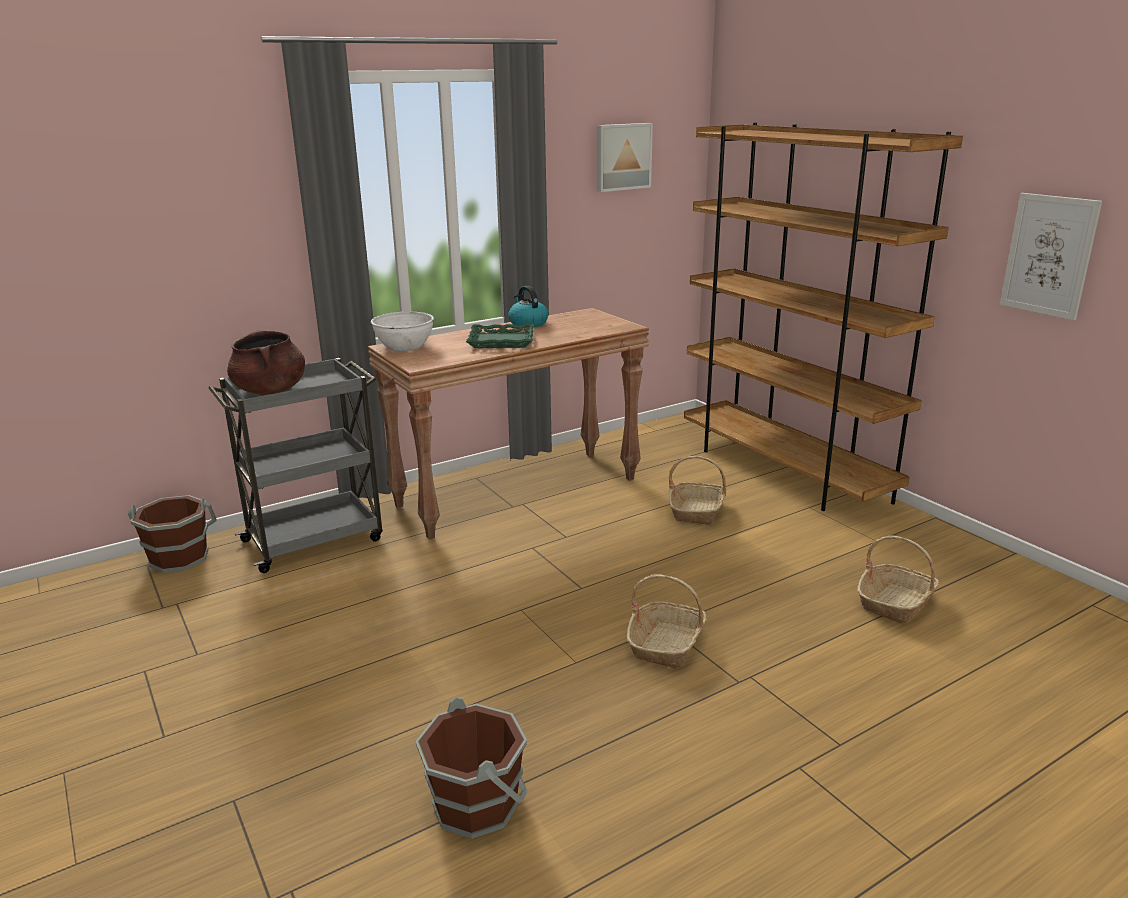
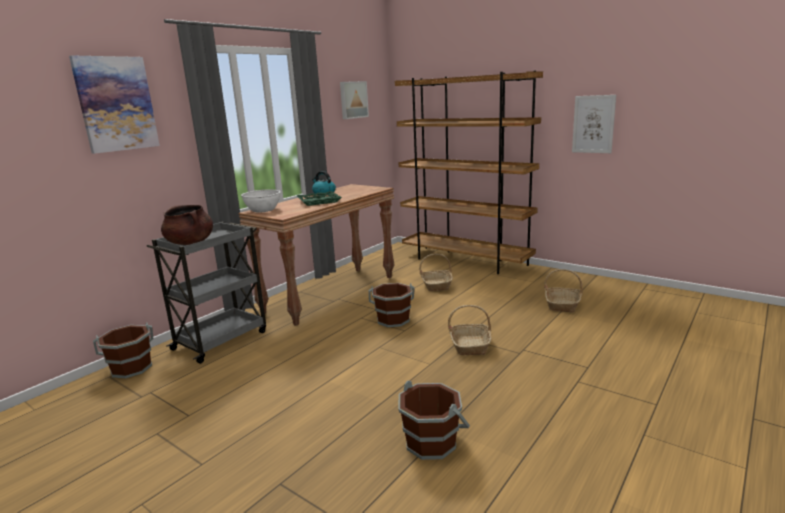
camera: 20 degrees left, 5 degrees down
(183, 170) = (116, 104): none -> picture
(578, 562) = (393, 319): none -> brown bucket

